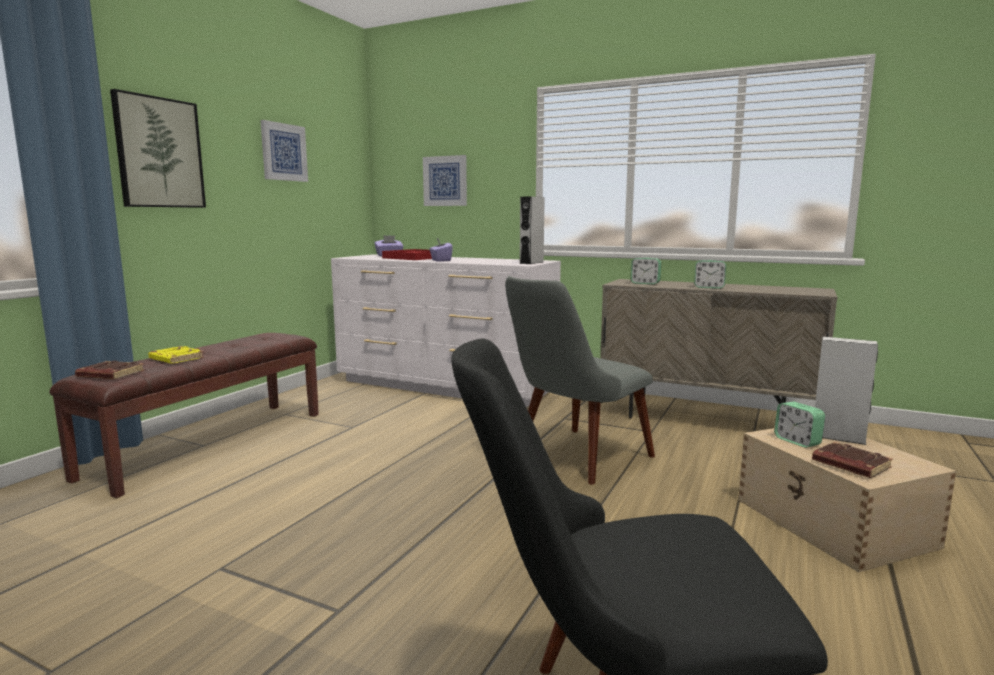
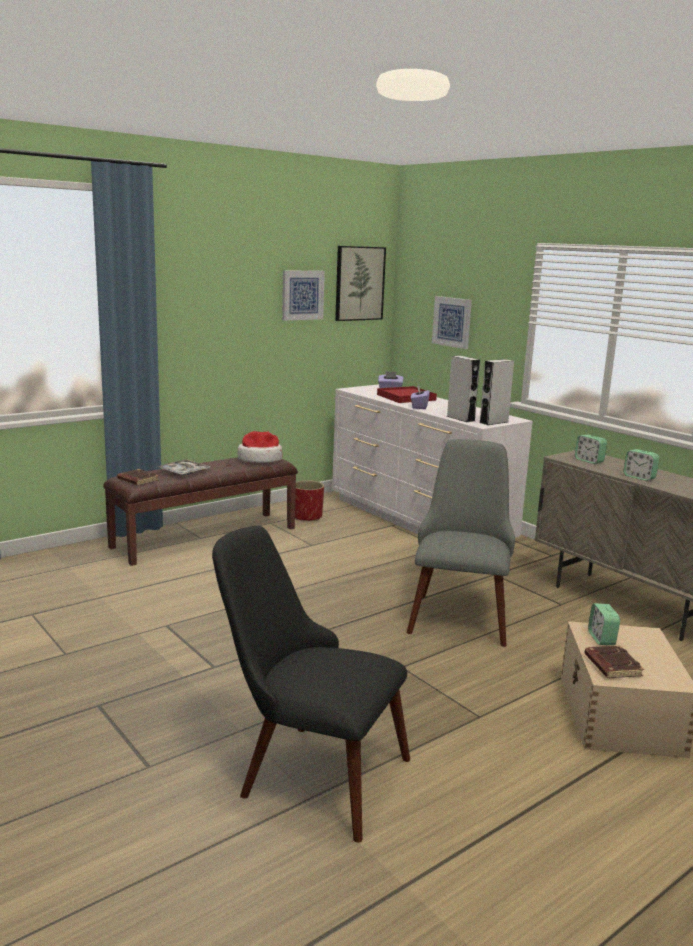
camera: 25 degrees right, 5 degrees up
(159, 153) = (195, 309): picture -> picture (359, 283)
(175, 359) = (184, 472): yellow book -> tray
(267, 337) = (260, 459): none -> hat
(324, 401) = (307, 517): none -> red planter
(572, 459) = (459, 612): grey chair -> grey chair turned 120 degrees clockwise
(838, 437) = (646, 644): grey speaker -> grey speaker (460, 418)

